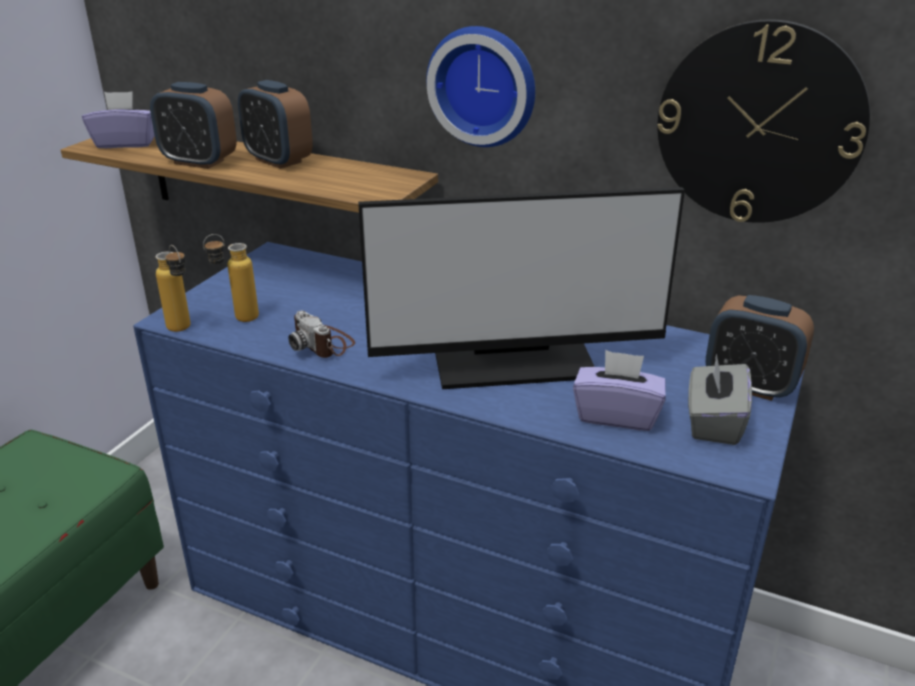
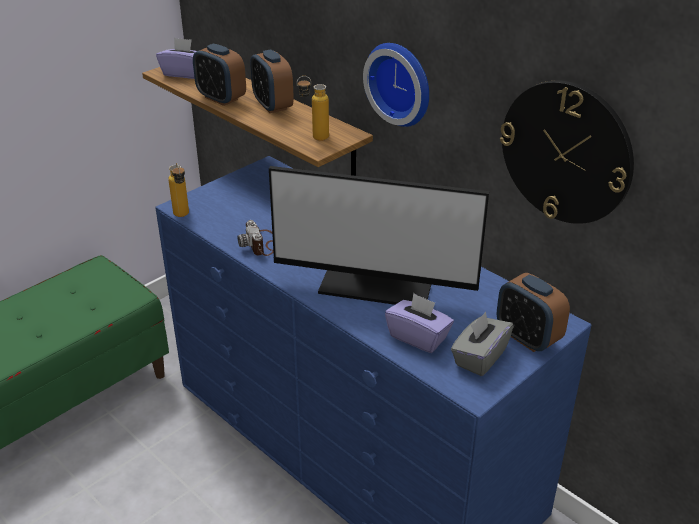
camera: 20 degrees right, 5 degrees up
(237, 319) = (219, 215): bottle -> bottle (314, 137)

